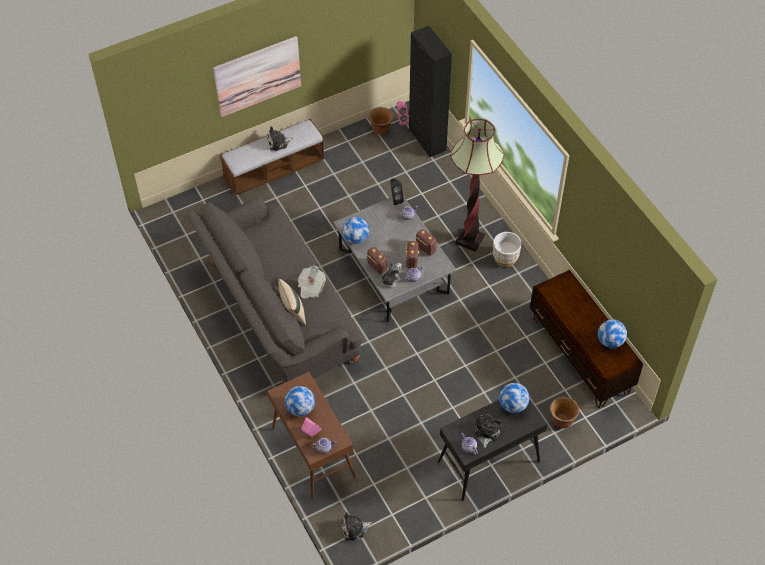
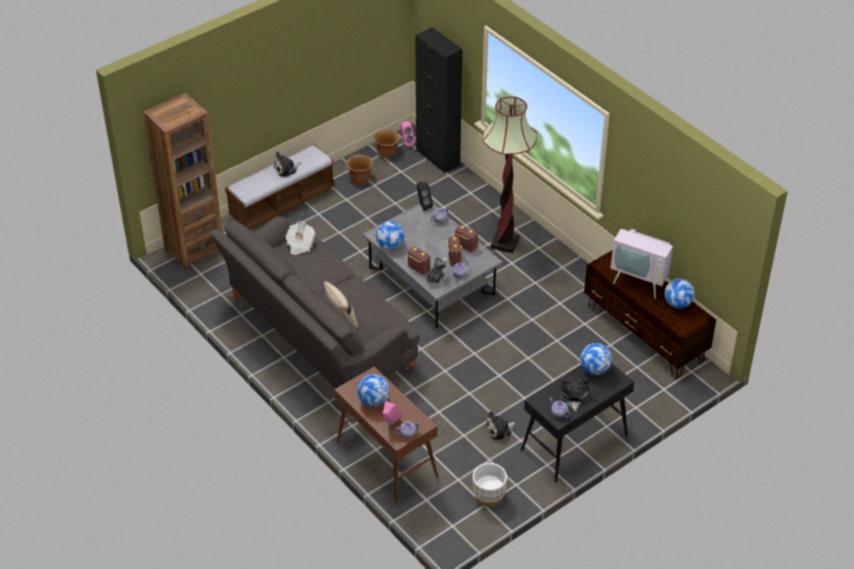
camera: 10 degrees left, 10 degrees down
(185, 209) = (194, 250): none -> brown bookcase
(257, 76) = (262, 93): picture -> none
(311, 287) = (355, 293): newspaper -> newspaper (300, 245)
(354, 529) = (448, 524): plush toy -> plush toy (499, 430)
(505, 258) = (545, 255): white planter -> white planter (488, 496)
(562, 421) = (640, 395): brown planter -> brown planter (360, 179)
(579, 312) = (639, 281): none -> television

